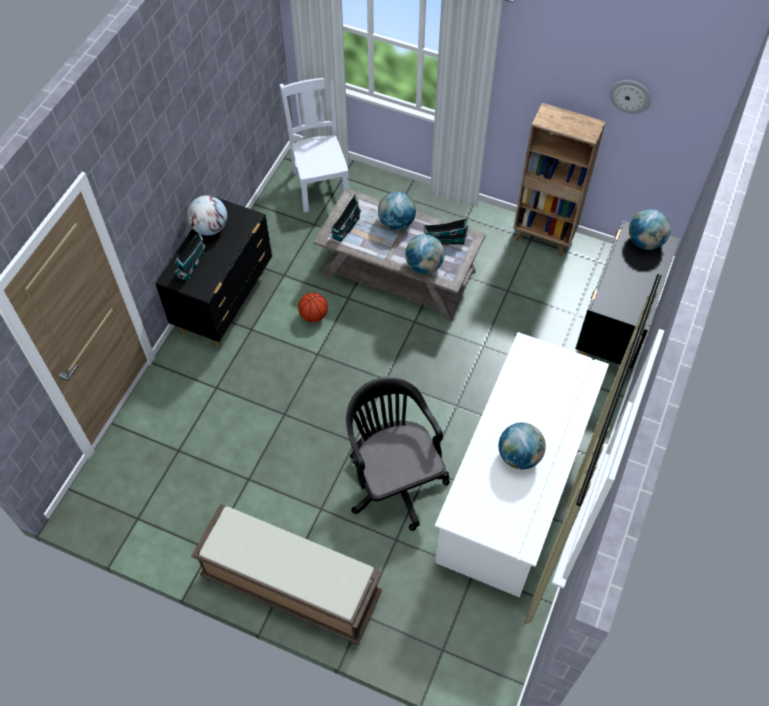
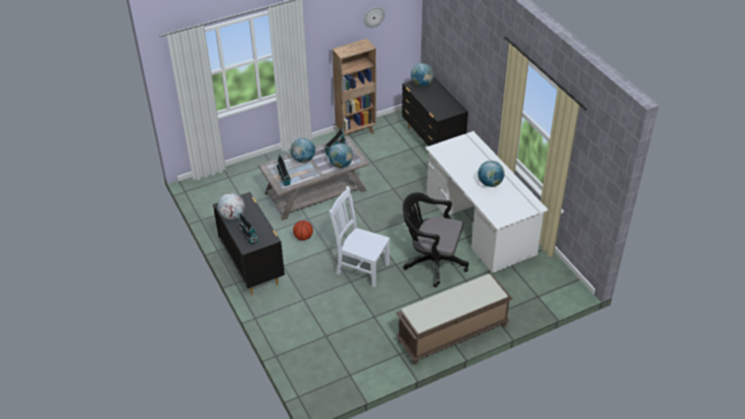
camera: 50 degrees left, 15 degrees down
(320, 185) = (222, 188): white chair -> white chair (361, 268)

